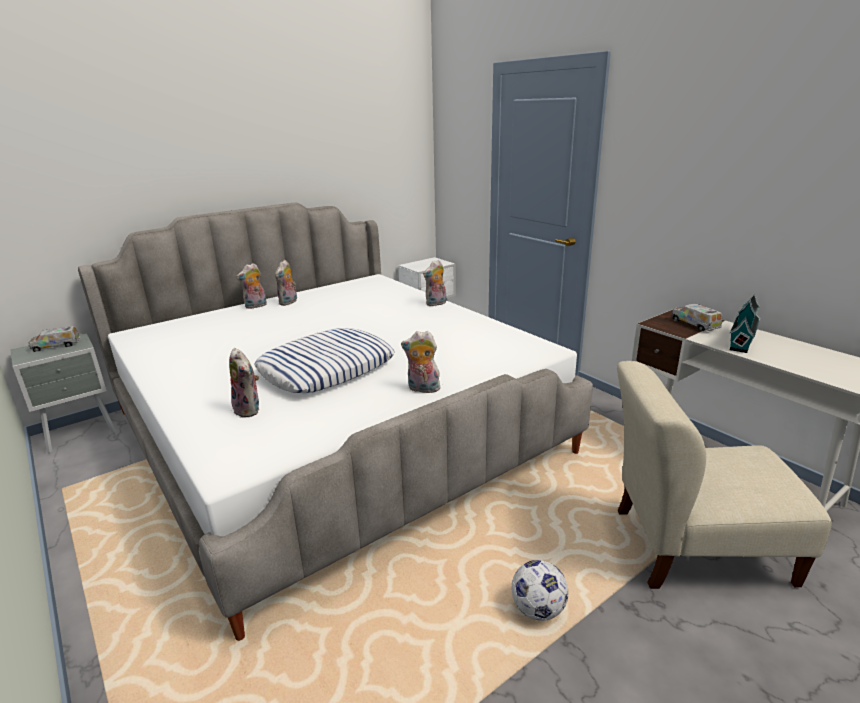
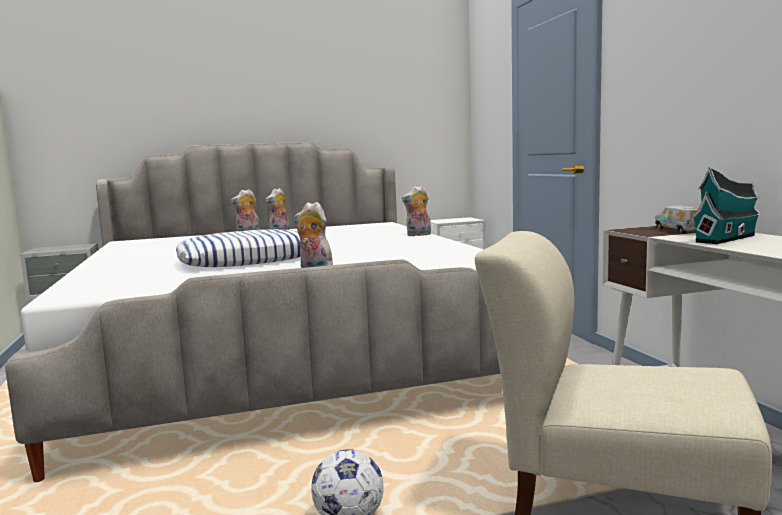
camera: 20 degrees right, 15 degrees down
(56, 346) = (65, 247): toy truck -> none
(249, 410) = (142, 274): plush toy -> none

